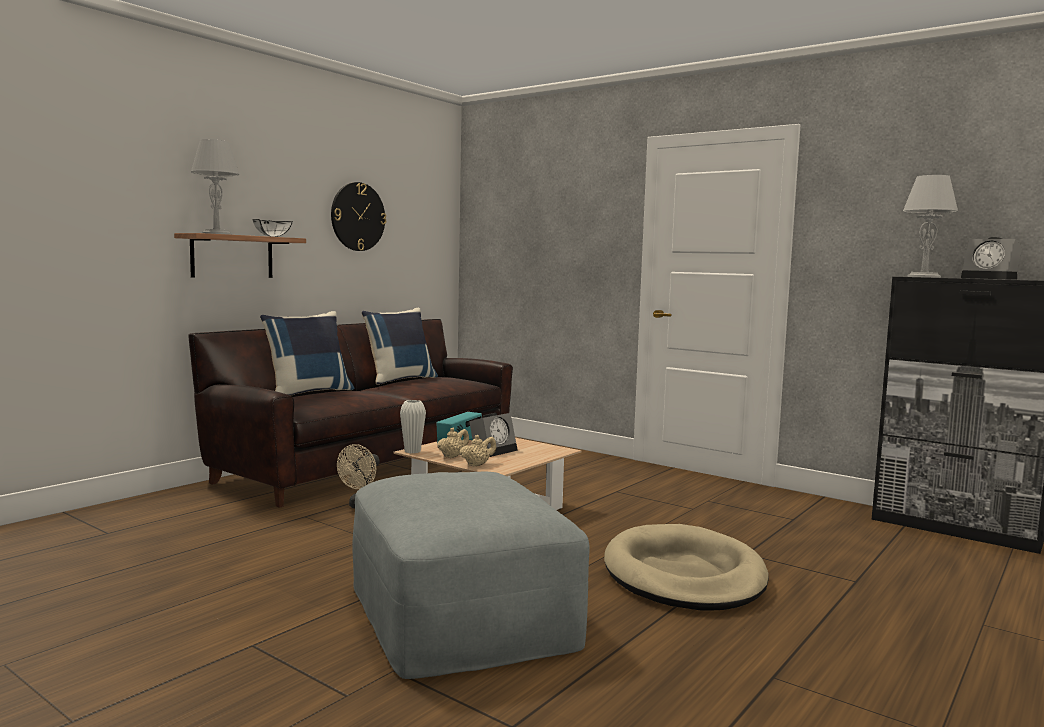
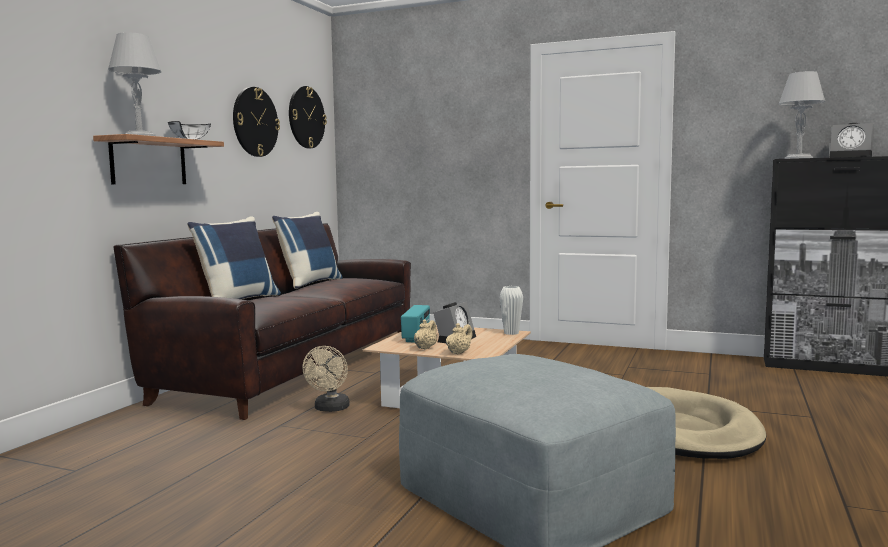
camera: 15 degrees left, 0 degrees up
(412, 451) = (381, 347): white vase -> white vase (511, 333)
(422, 210) = (306, 117): none -> wall clock

